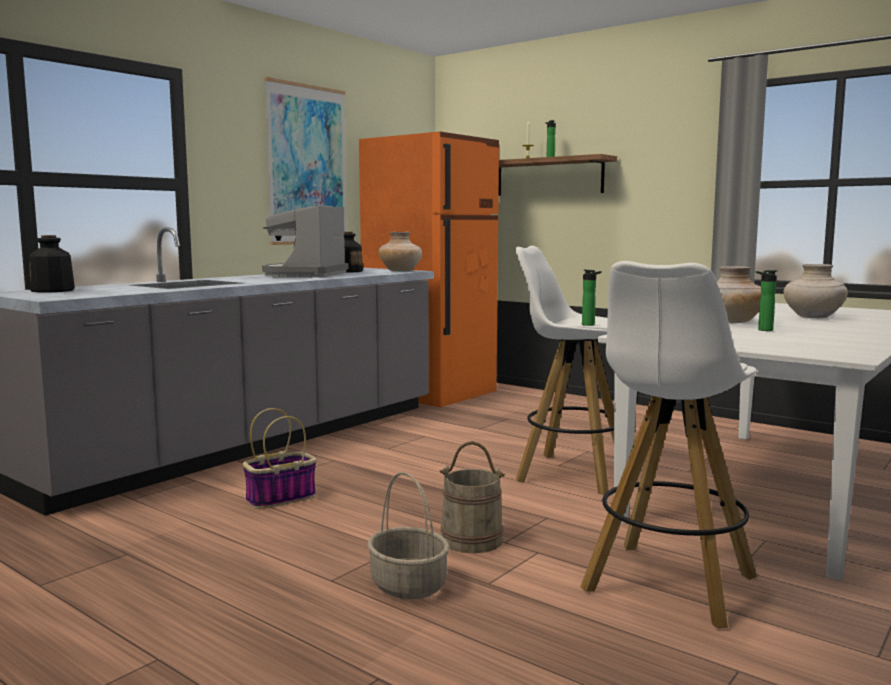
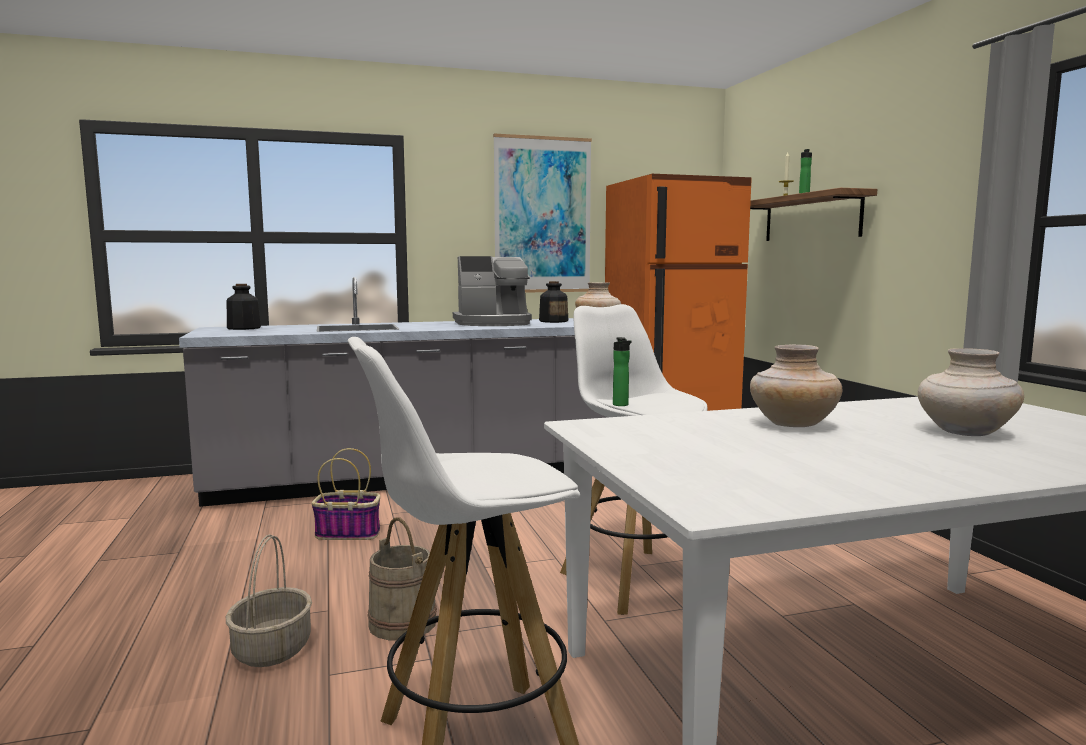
camera: 35 degrees right, 0 degrees up
(305, 275) = (493, 323): coffee machine -> coffee machine turned 150 degrees counterclockwise
(763, 330) = (782, 442): bottle -> none

